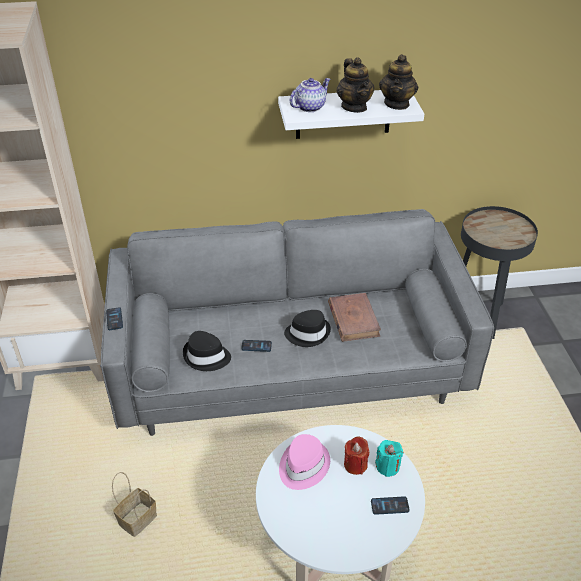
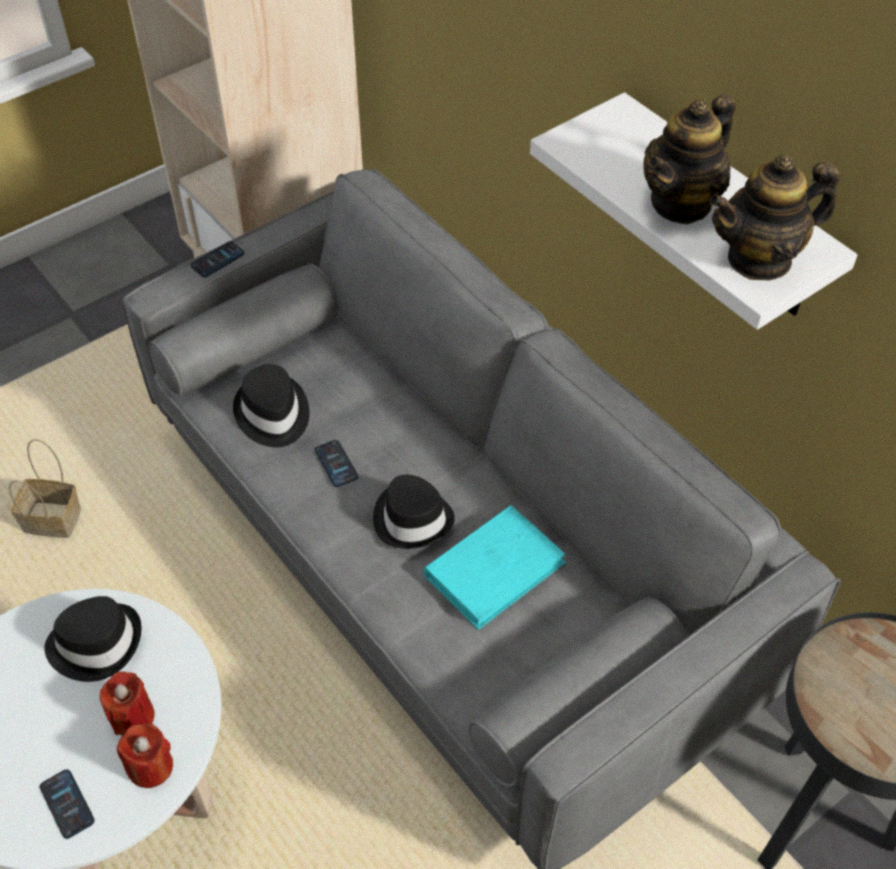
camera: 60 degrees right, 10 degrees up
(303, 466) = (96, 643): pink hat -> black hat
(309, 107) = (620, 145): teapot -> none
(353, 319) = (495, 569): brown book -> turquoise book
(387, 466) = (150, 767): turquoise candle -> red candle

